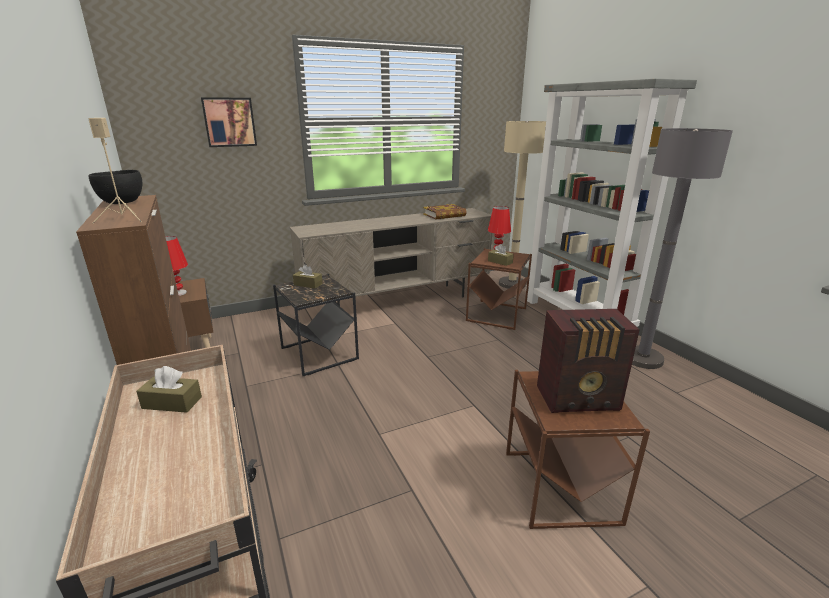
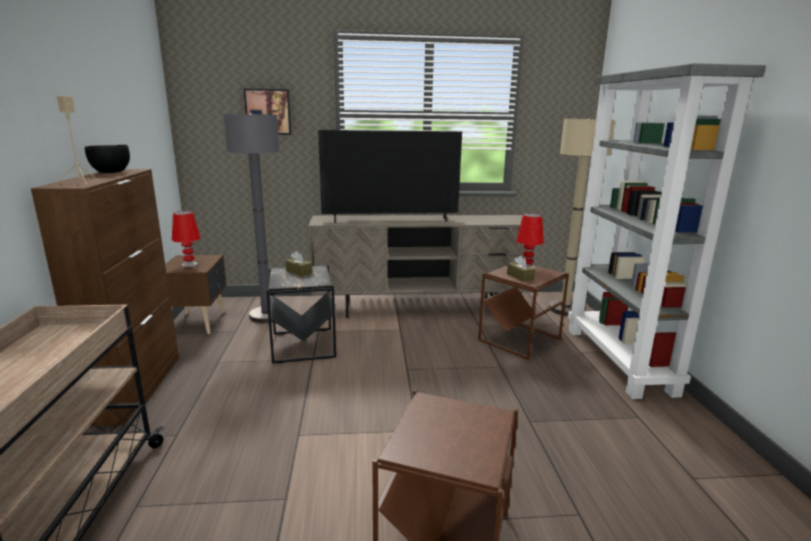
camera: 20 degrees right, 5 degrees down
(172, 403) = (53, 346): brown tissue box -> none
(370, 224) = (390, 220): none -> television
(444, 215) = (480, 219): book -> none
(579, 399) = (452, 436): radio -> none
(642, 358) = (674, 425): grey floor lamp -> grey floor lamp (266, 316)

